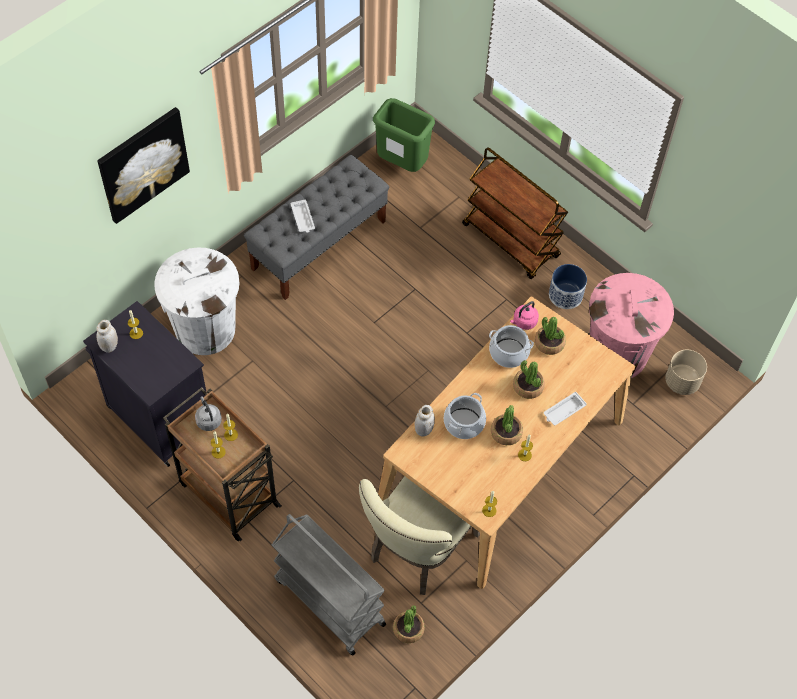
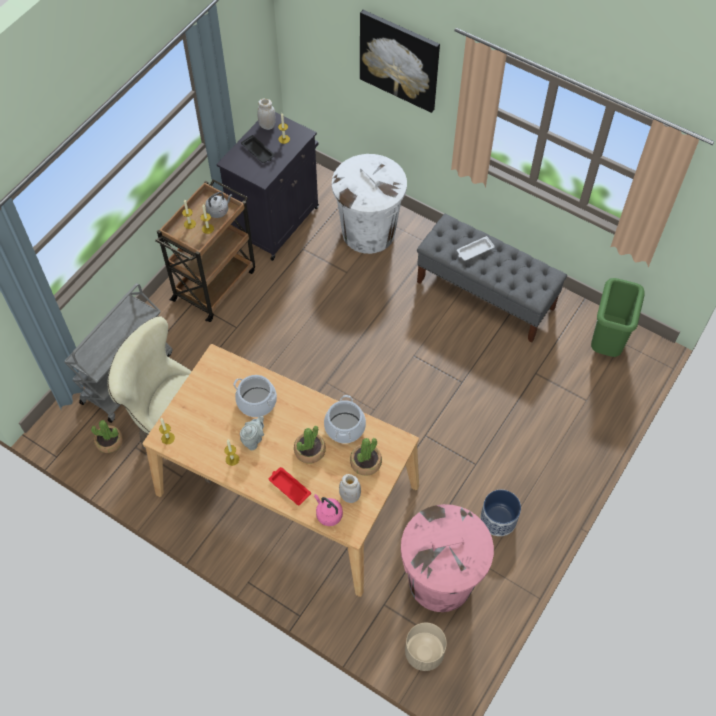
camera: 80 degrees right, 0 degrees up
(146, 361) = (258, 151): none -> black tray
(423, 429) = (243, 370): white jar -> white jar (350, 496)
(506, 433) = (253, 439): potted plant -> grey teapot
(511, 241) = (548, 457): brown cart -> none
(523, 322) = (384, 435): pink kettle -> pink kettle (328, 514)
(563, 411) = (289, 487): white tray -> red tray

